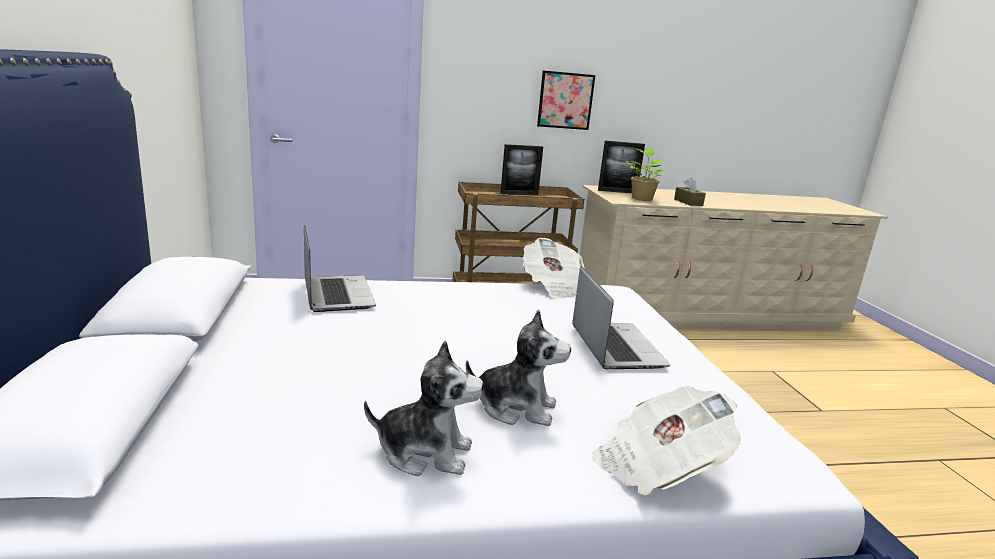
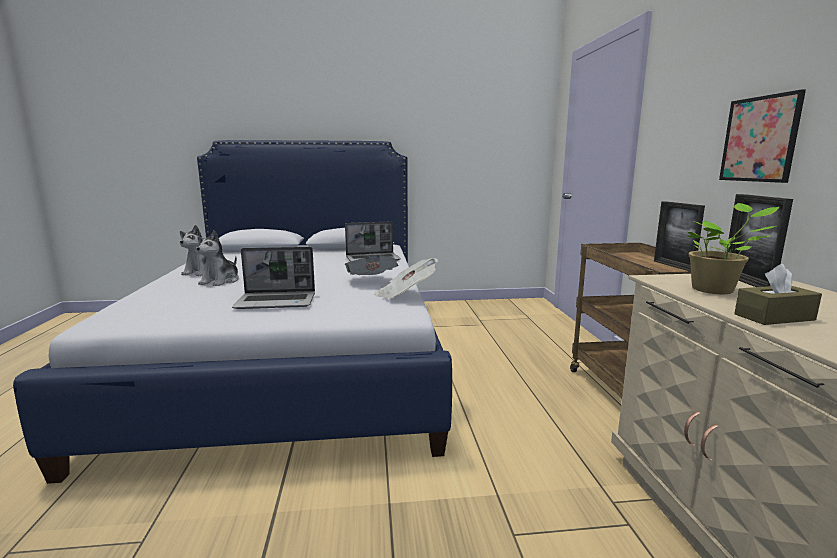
camera: 95 degrees right, 5 degrees down
(658, 466) = (144, 298): newspaper -> newspaper (372, 281)

